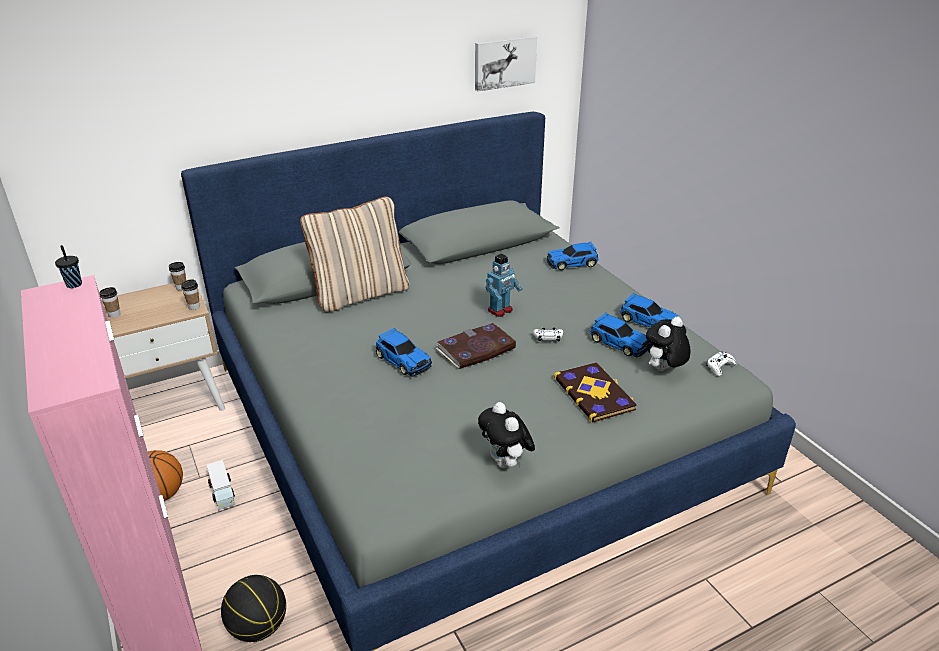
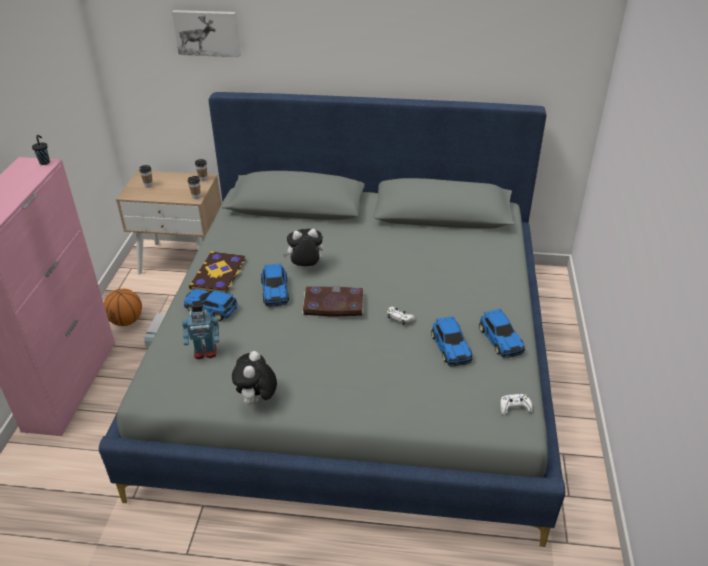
camera: 35 degrees right, 5 degrees up
(258, 627) = (102, 435): basketball -> none
(360, 294) = (305, 226): beige pillow -> none
(500, 310) = (389, 280): toy robot -> toy robot (205, 352)
(504, 62) = (516, 54): picture -> picture (207, 32)
(573, 263) = (498, 261): toy car -> toy car (212, 309)
(594, 393) = (380, 380): book -> book (219, 274)
(663, 370) = (460, 387): plush toy -> plush toy (305, 268)

